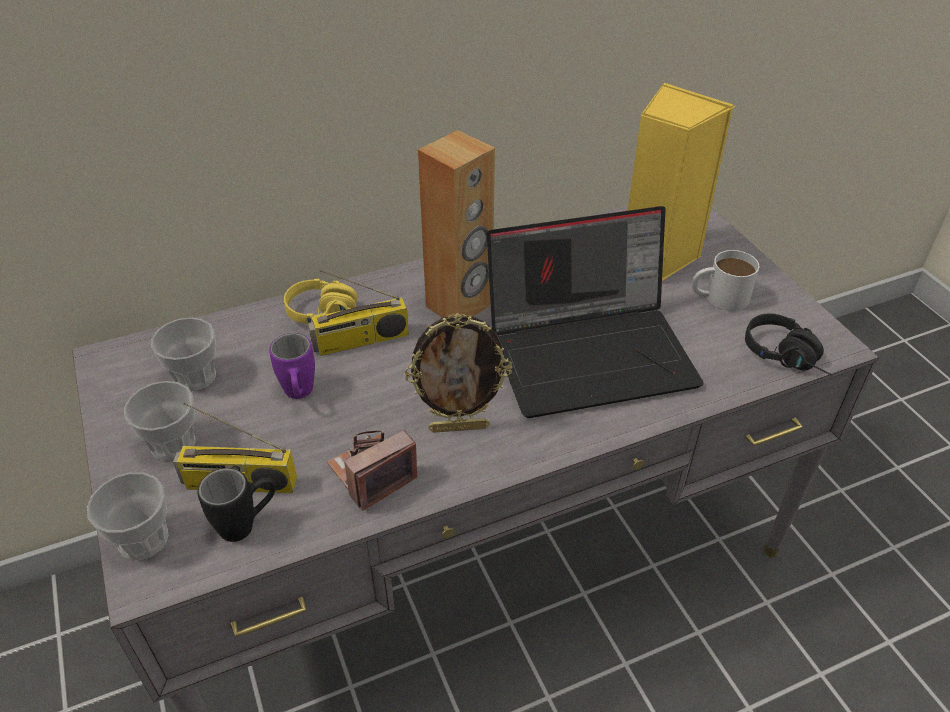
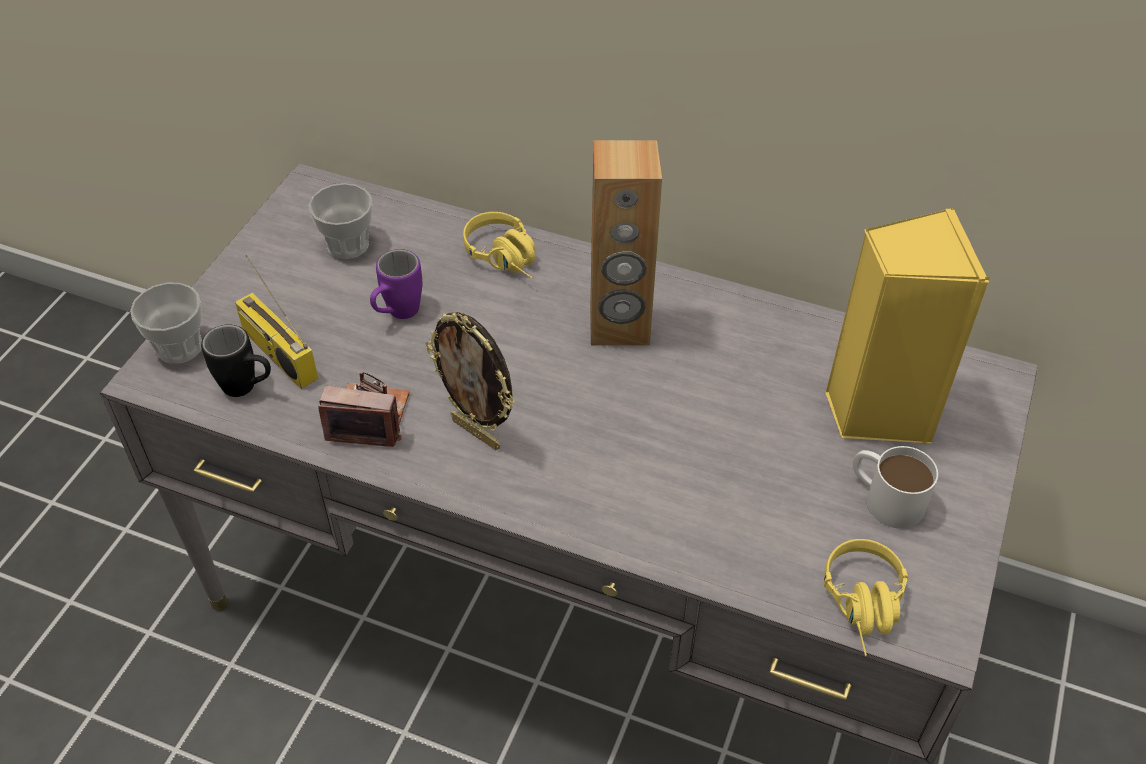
camera: 45 degrees right, 5 degrees up
(173, 443) = (274, 289): cup -> none
(361, 341) = (498, 301): radio -> none
(592, 352) = (677, 455): laptop -> none
(788, 357) = (866, 609): black headphones -> yellow headphones

